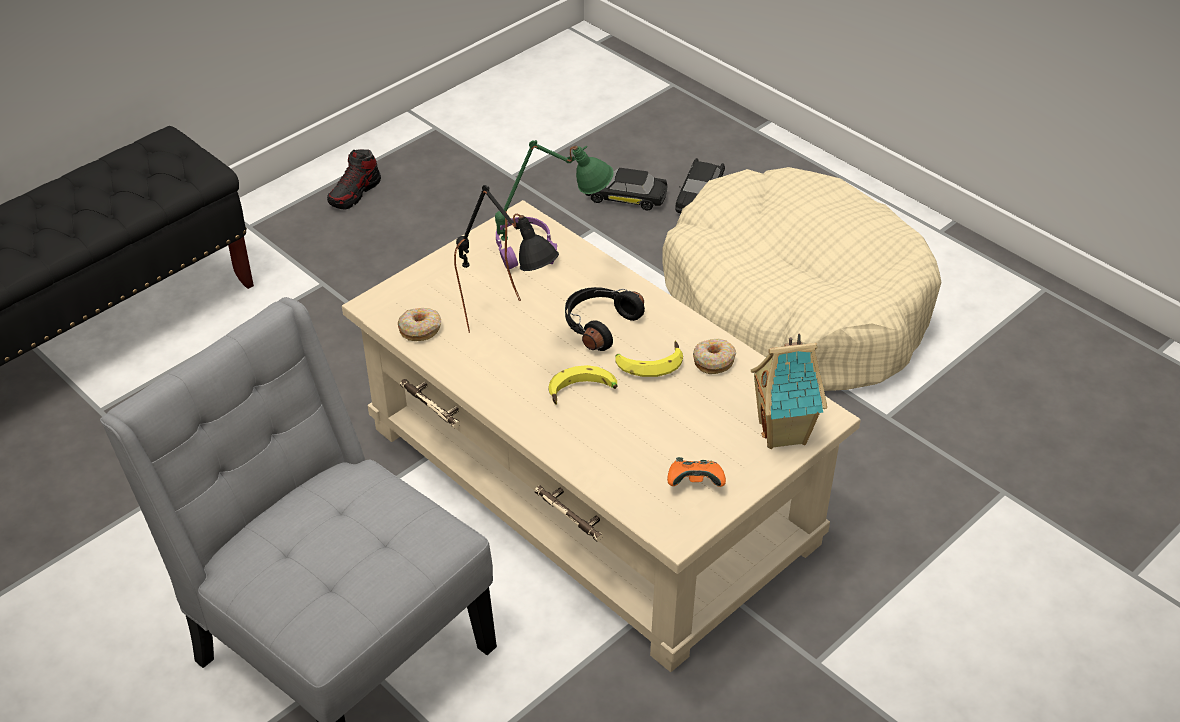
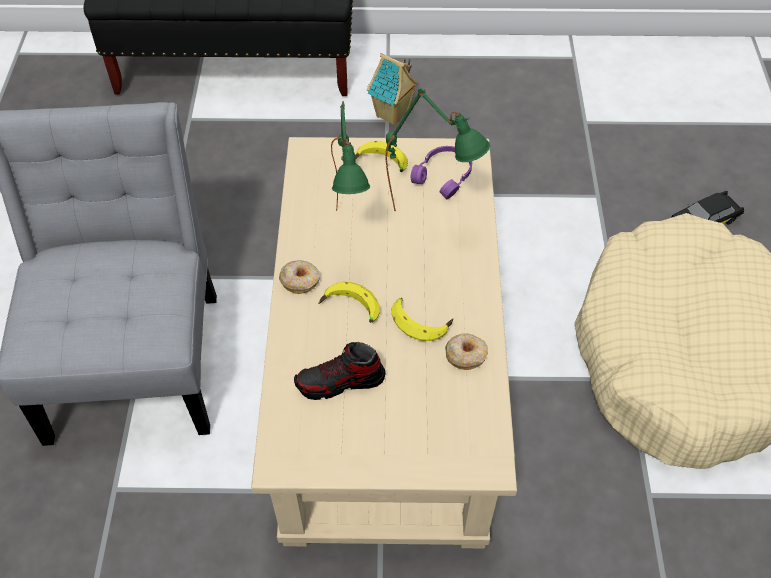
camera: 45 degrees right, 10 degrees up
(354, 193) = (472, 72): shoe -> shoe (340, 382)
(420, 329) = (311, 186): donut -> donut (300, 281)
(458, 274) = (381, 164): none -> banana
(509, 342) = (351, 236): black table lamp -> green table lamp
(598, 325) = (423, 266): black headphones -> none
(626, 197) = (648, 187): black toy car -> none
(695, 483) = (337, 437): orange game controller -> none
(784, 433) = (445, 453): toy house -> toy house (392, 115)

